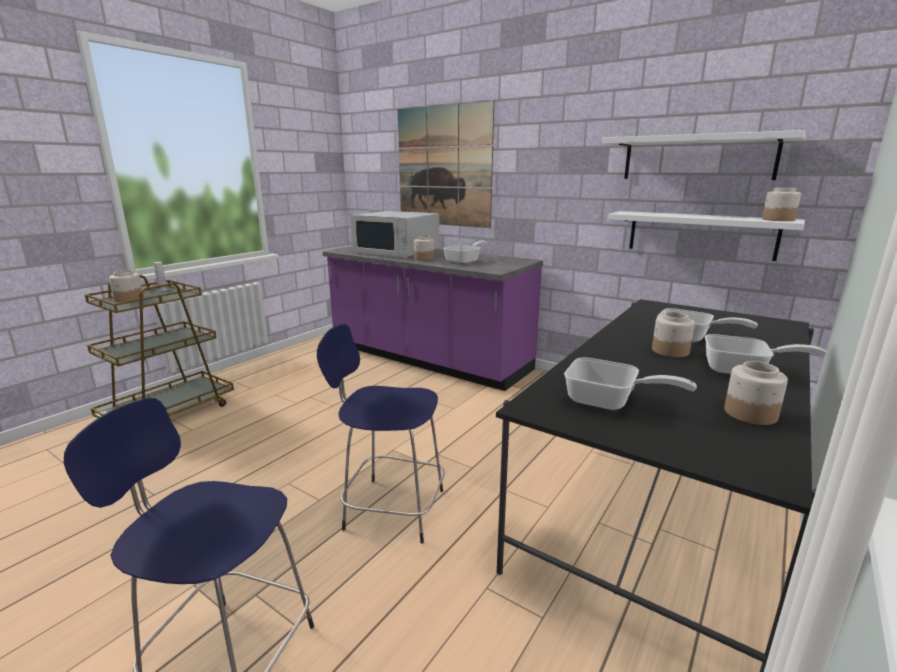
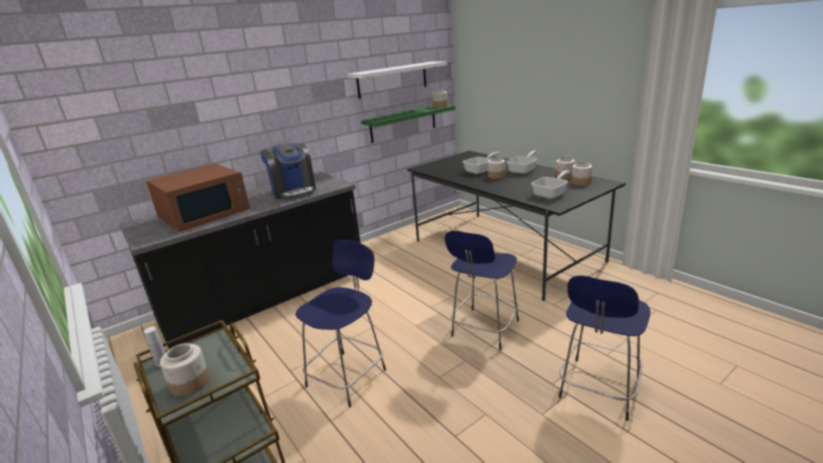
camera: 70 degrees left, 5 degrees up
(297, 426) = (348, 376): none -> blue stool
(397, 251) = (205, 213): white microwave -> brown microwave
(424, 258) = (260, 204): jar -> jar (581, 182)
(428, 359) = (267, 297): purple counter -> black counter
(443, 167) = (201, 117): picture -> none
(465, 261) = (293, 191): frying pan -> coffee machine
(700, 234) = (403, 123): white shelf -> green shelf

